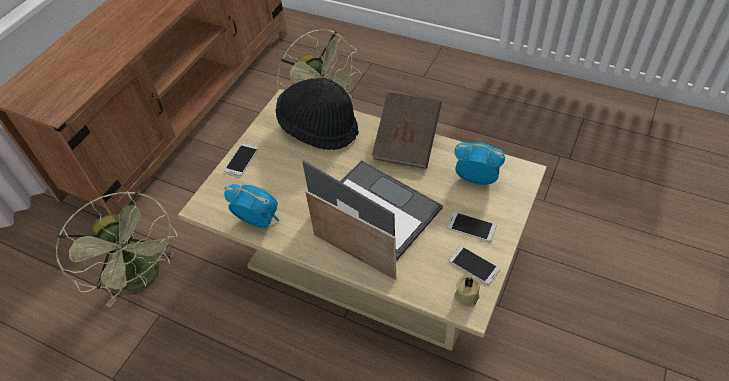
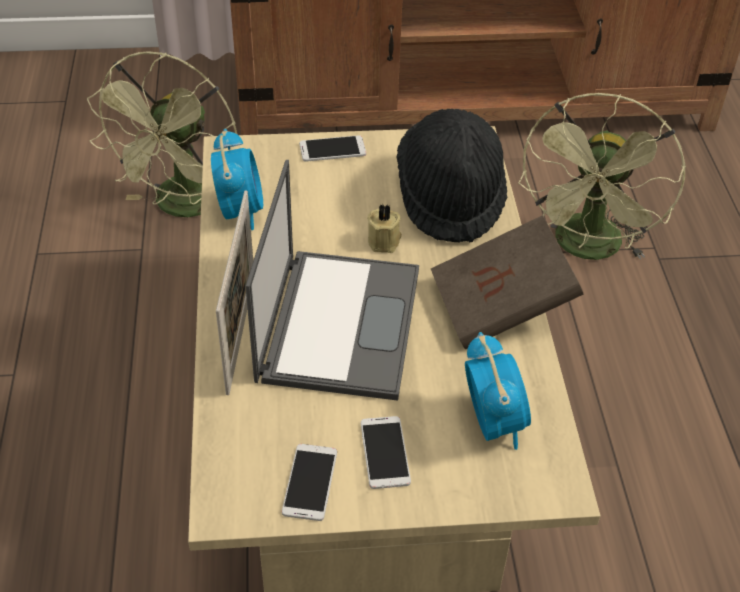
camera: 55 degrees right, 5 degrees down
(466, 295) = (247, 493): beige candle -> beige candle (385, 241)

